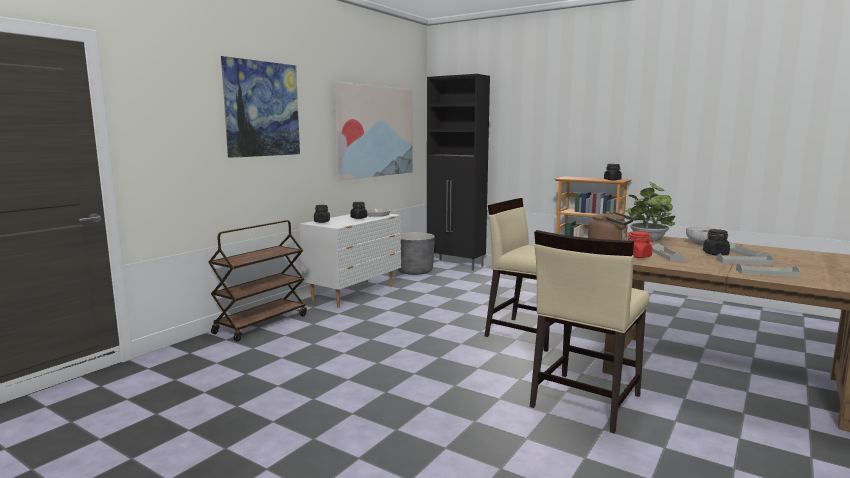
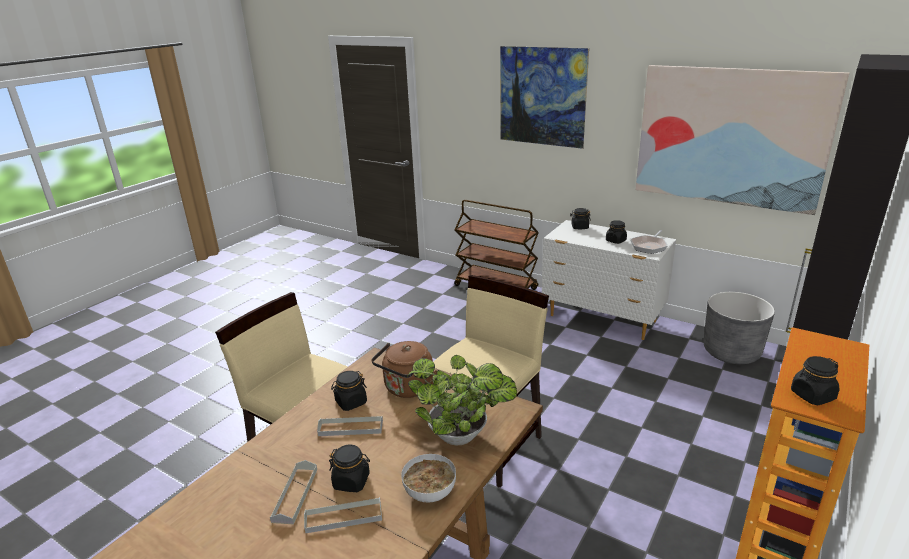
camera: 90 degrees right, 15 degrees up
(638, 256) = (351, 402): red jar -> black jar
(766, 273) = (233, 492): grey tray -> none

